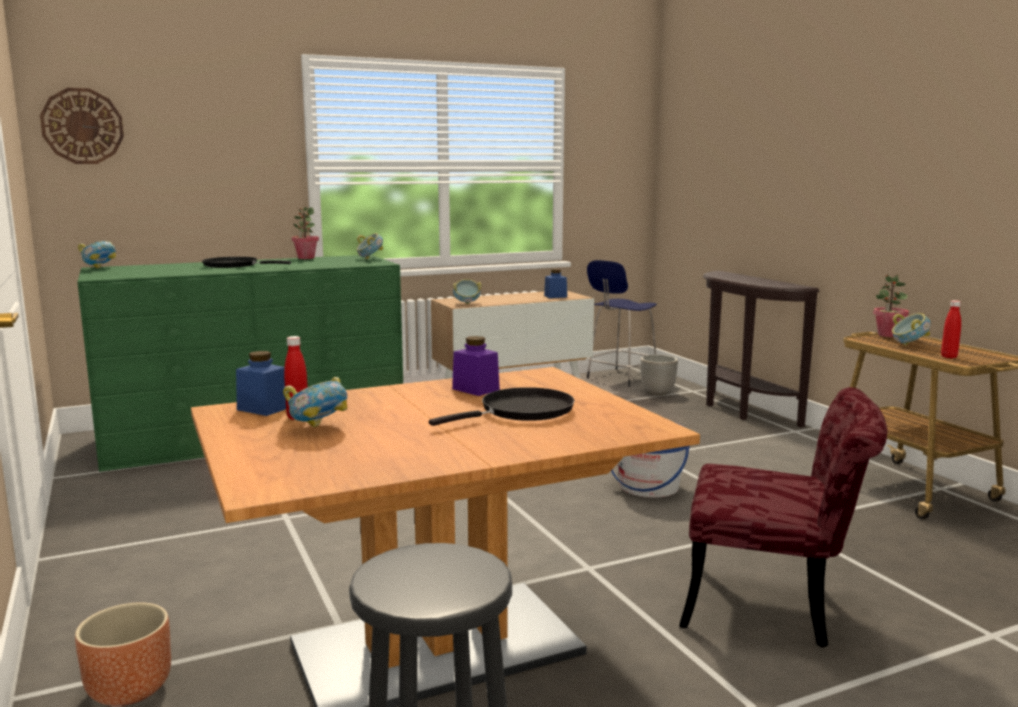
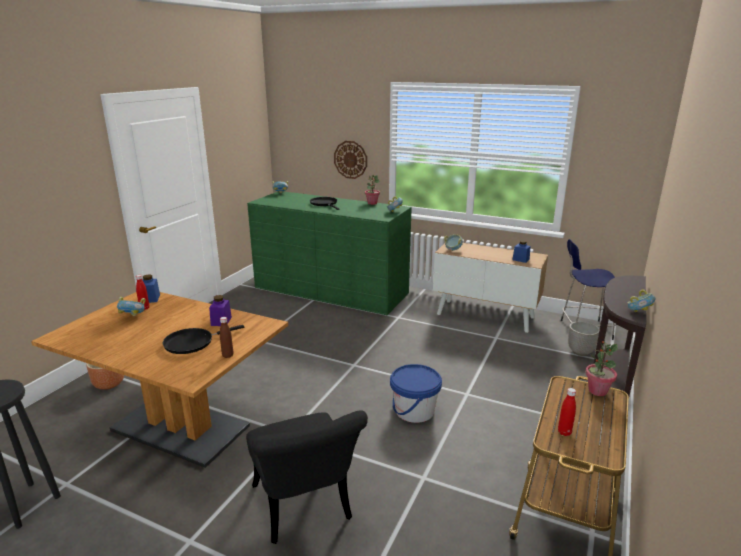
camera: 50 degrees right, 10 degrees up
(82, 126) = (290, 121): wall clock -> wall clock (350, 159)
(521, 411) = (192, 343): black frying pan -> black frying pan turned 135 degrees clockwise
(607, 403) = (228, 355): none -> brown bottle
(774, 606) = (305, 510): red chair -> black chair
(908, 345) = (579, 407): bowl -> bowl (638, 312)

